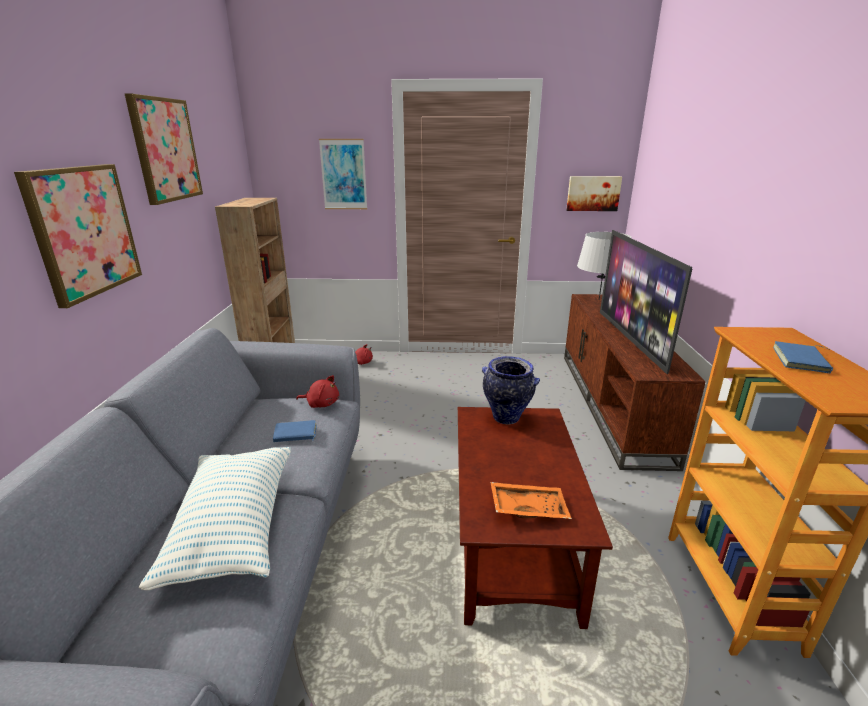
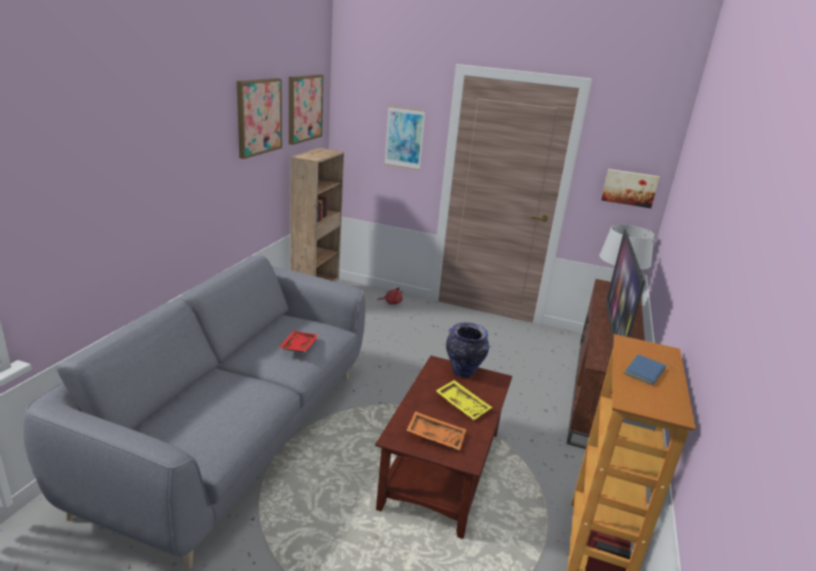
camera: 15 degrees right, 0 degrees up
(84, 231) = (191, 178): picture -> picture (304, 108)
(233, 527) = (236, 395): pillow -> none
(295, 434) = (298, 346): blue book -> red tray
(321, 404) = (327, 329): red plush toy -> none
(532, 457) = (463, 405): none -> yellow tray

